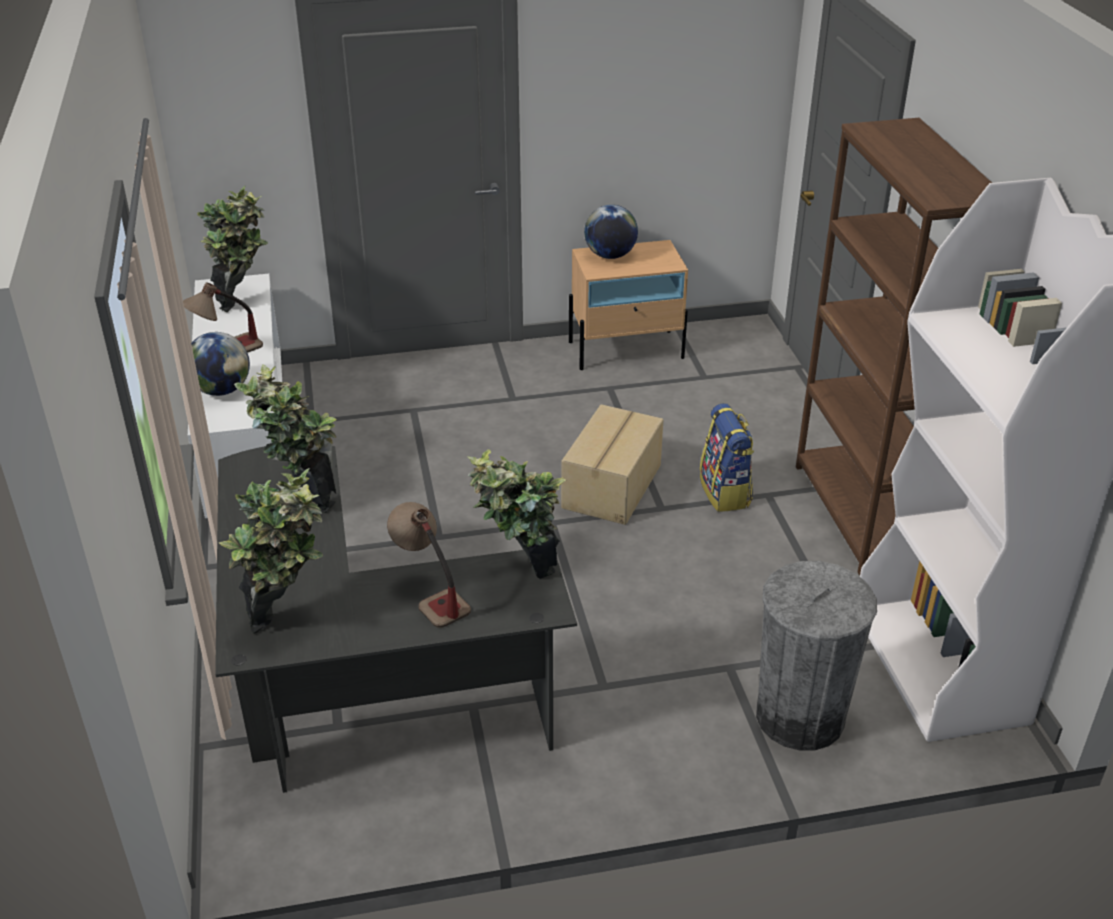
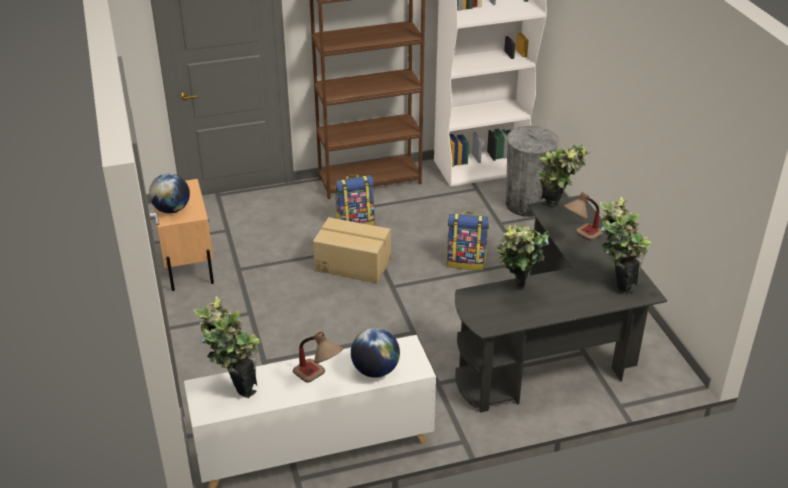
camera: 95 degrees left, 0 degrees up
(610, 610) = (466, 261): none -> backpack

